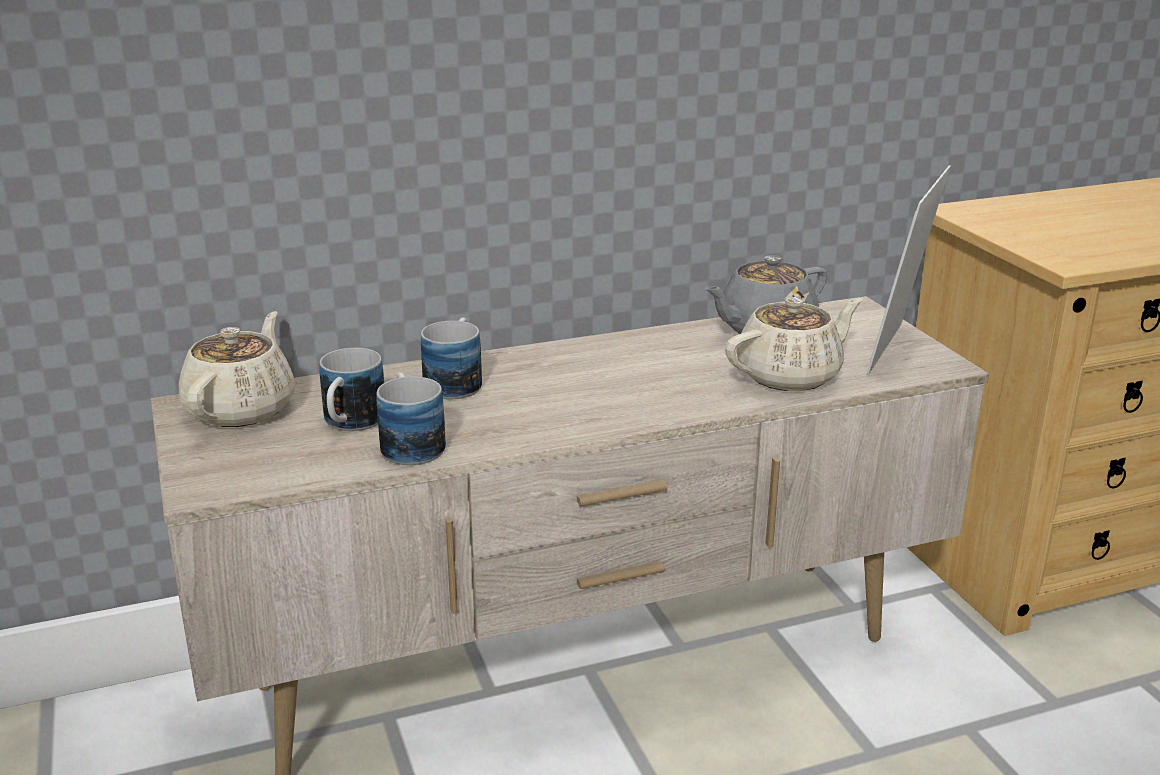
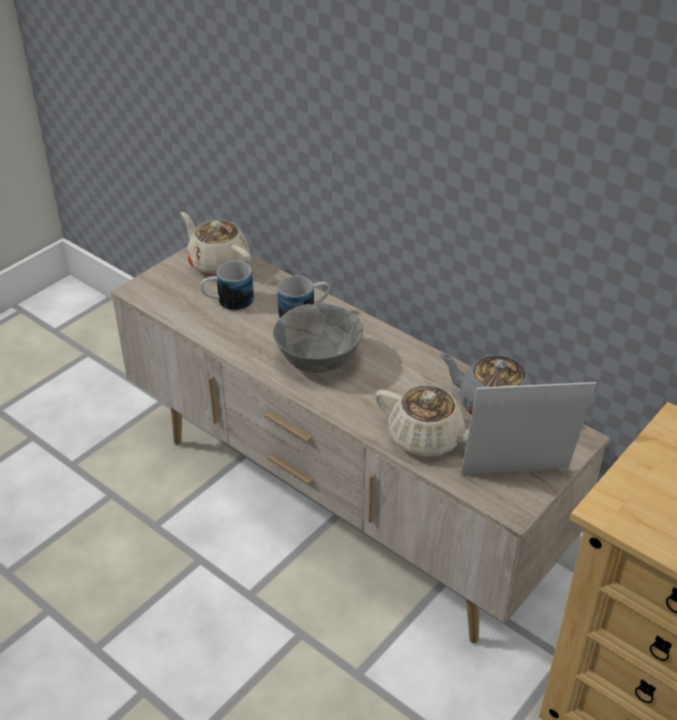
camera: 60 degrees right, 15 degrees up
(242, 409) = (218, 263): beige teapot -> beige teapot turned 120 degrees counterclockwise
(410, 443) = (223, 329): mug -> none
(566, 398) = (317, 360): none -> grey bowl

